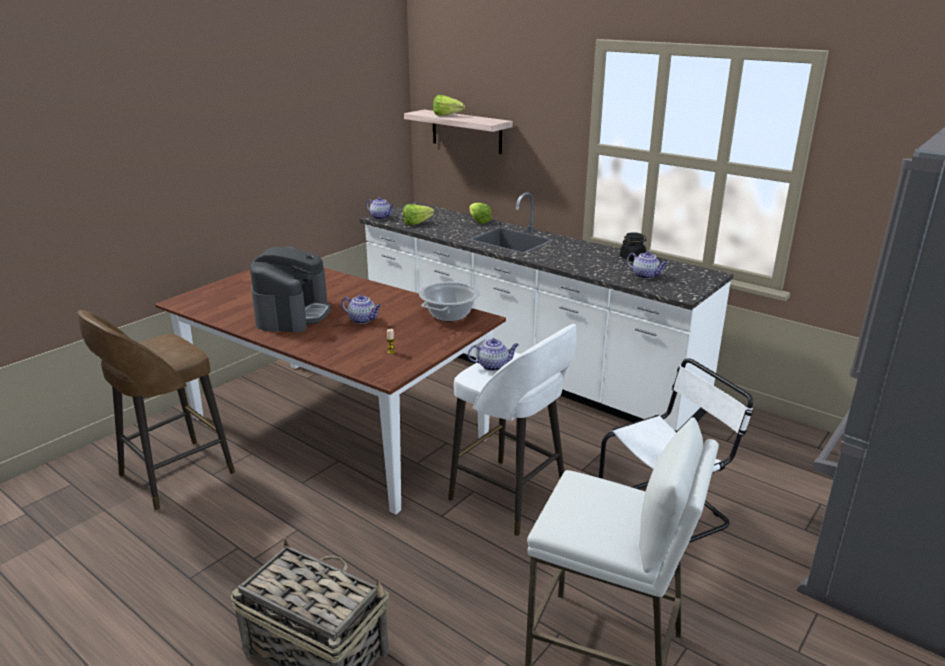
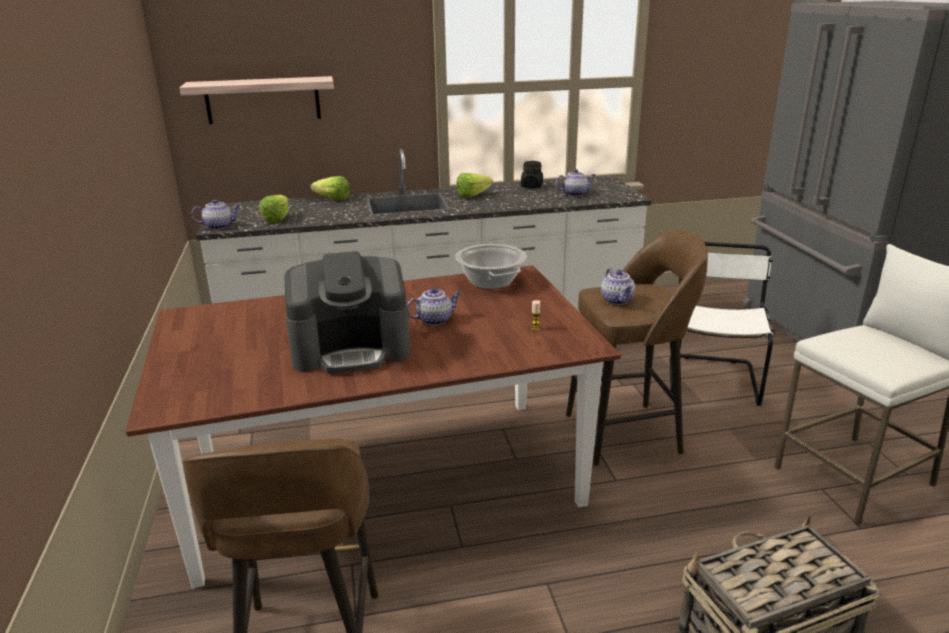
camera: 50 degrees left, 0 degrees up
(293, 314) = (352, 349): coffee machine -> coffee machine turned 120 degrees clockwise
(449, 116) = (249, 81): lettuce -> lettuce (476, 195)
(493, 366) = (617, 300): teapot -> teapot turned 135 degrees clockwise
(511, 498) = (626, 433): white stool -> brown stool

